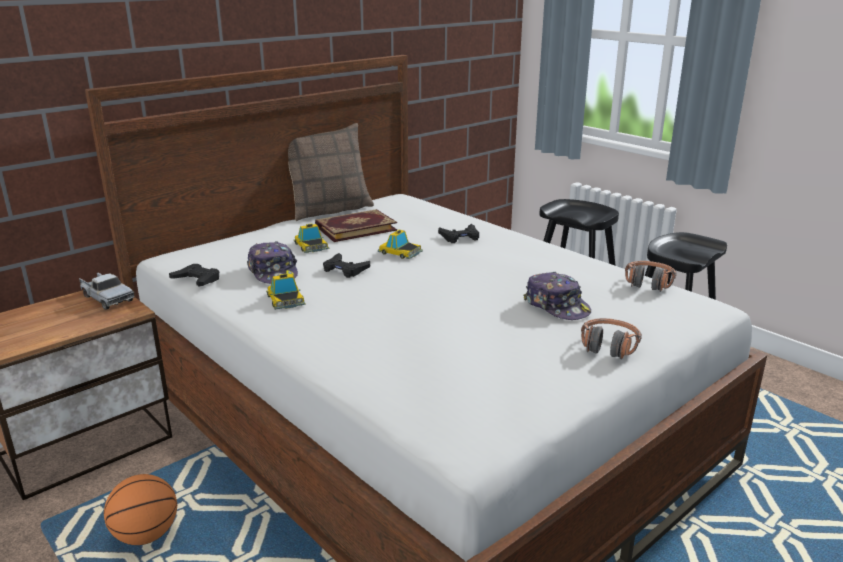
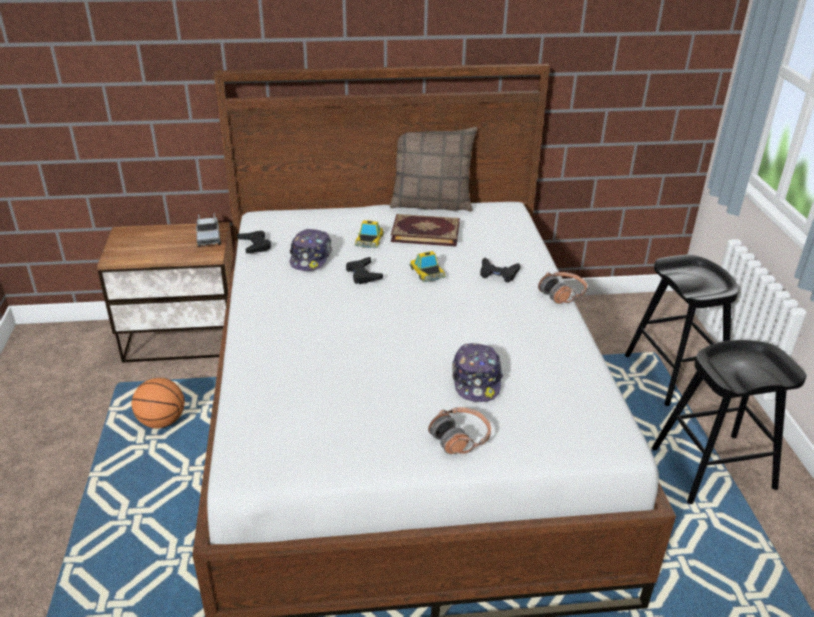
camera: 35 degrees right, 10 degrees up
(285, 299) = (288, 287): toy car -> none
(648, 283) = (596, 392): headphones -> headphones (562, 294)

